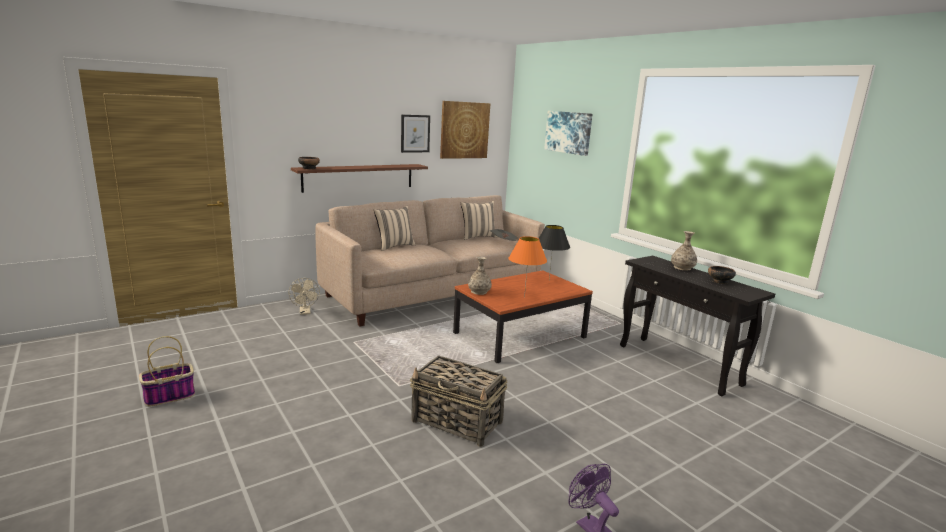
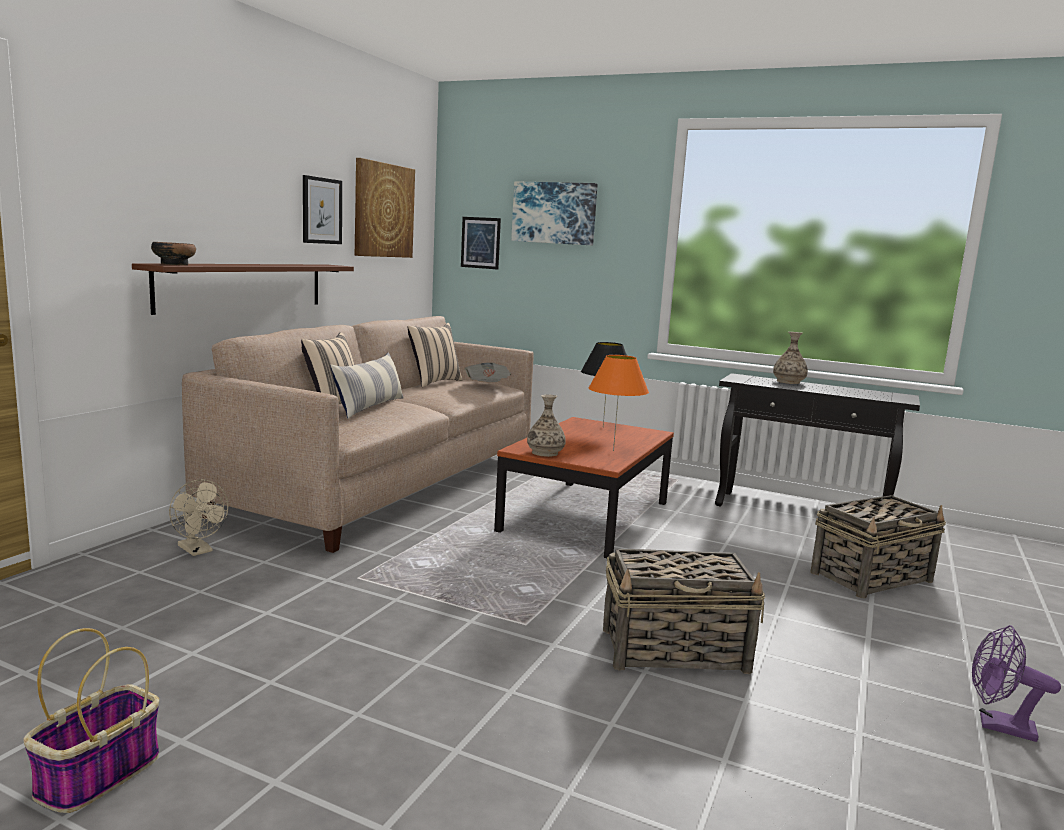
camera: 30 degrees left, 5 degrees down
(410, 250) = (370, 407): none -> pillow
(530, 149) = (480, 243): none -> picture
(660, 418) = (872, 577): none -> basket
(719, 281) = (851, 390): bowl -> none

